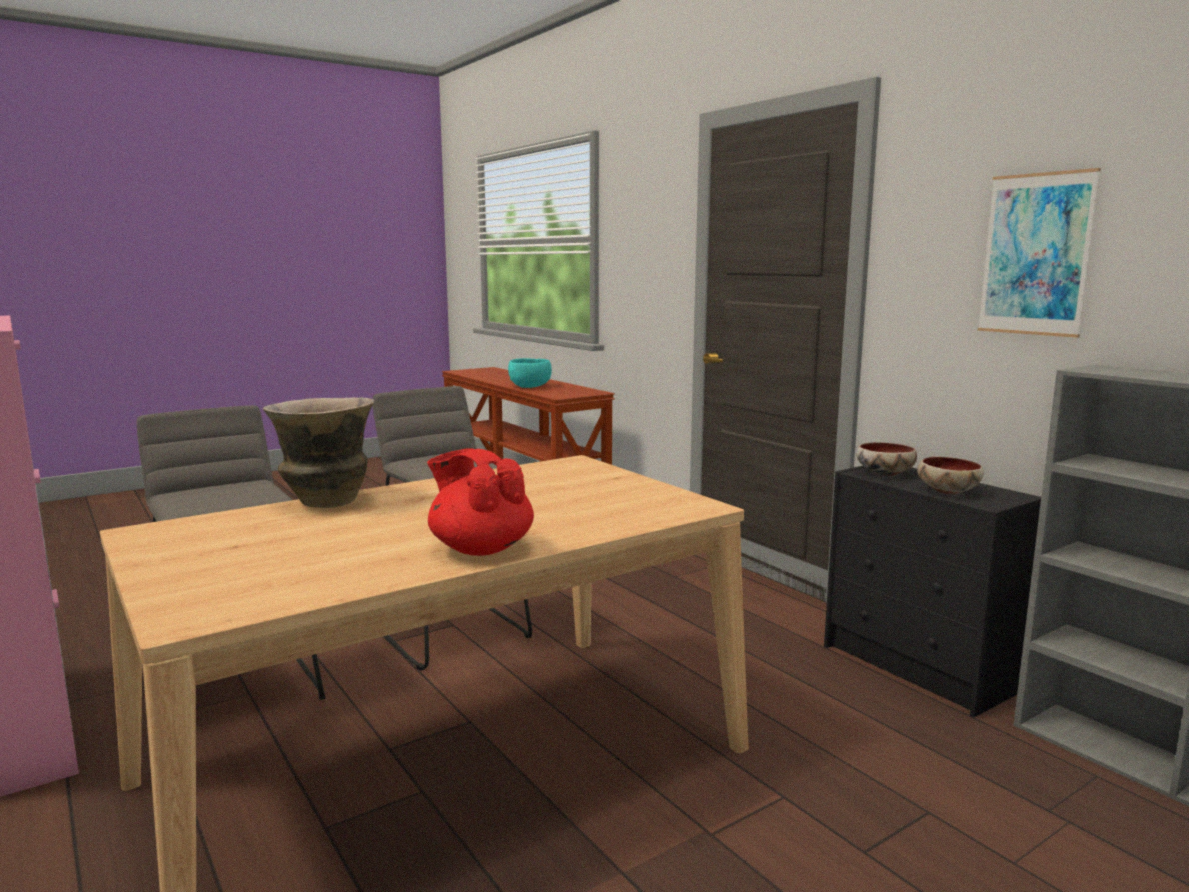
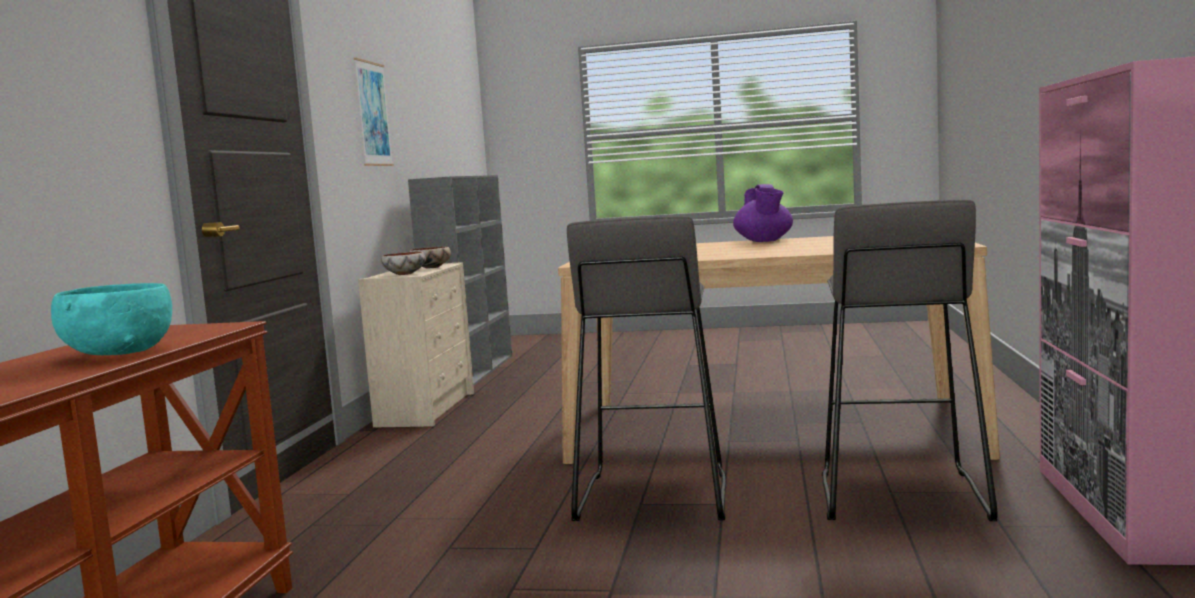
camera: 135 degrees left, 5 degrees down
(325, 502) = (818, 252): vase -> none
(480, 548) = (764, 241): red teapot -> purple teapot
(920, 669) = (427, 409): black dresser -> beige dresser

